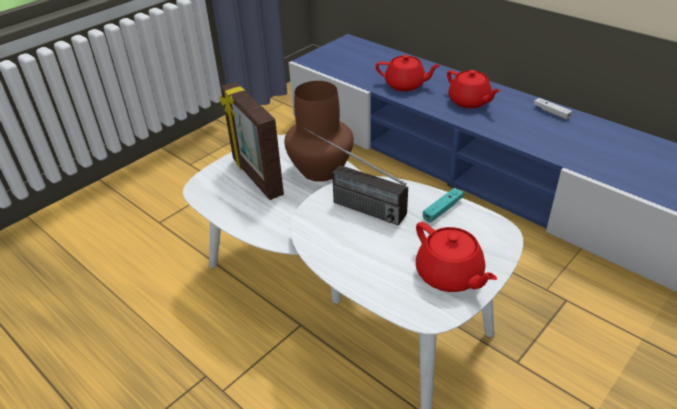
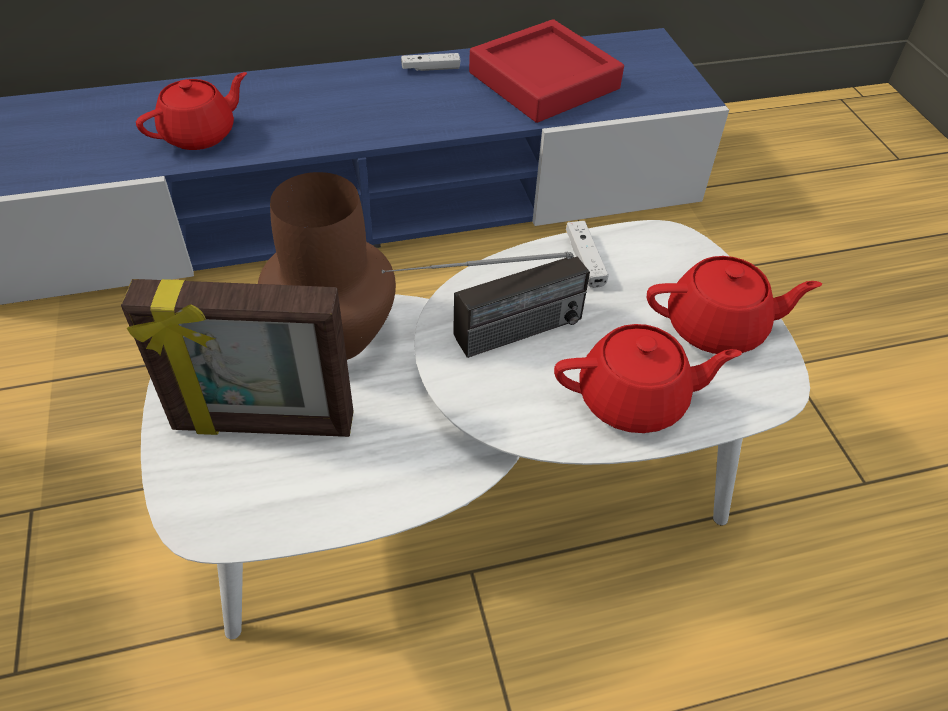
camera: 60 degrees left, 10 degrees up
(442, 209) = (585, 260): turquoise game controller -> white game controller
(469, 102) = (323, 109): red teapot -> red teapot (634, 400)
(606, 149) = (544, 81): none -> red tray

